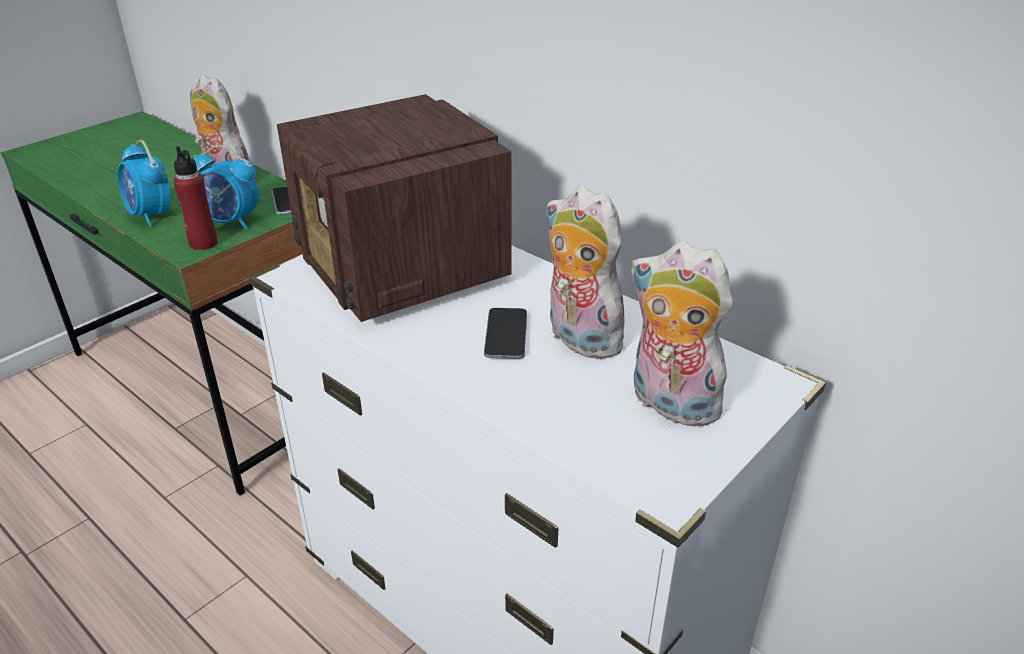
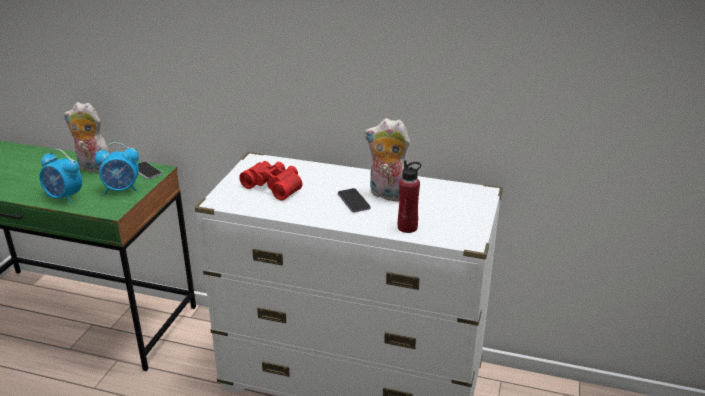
camera: 25 degrees left, 5 degrees down
(203, 243) = (117, 204): red bottle -> red bottle (407, 227)
(401, 271) = (275, 186): radio -> red binoculars
(669, 404) = (447, 210): plush toy -> none

